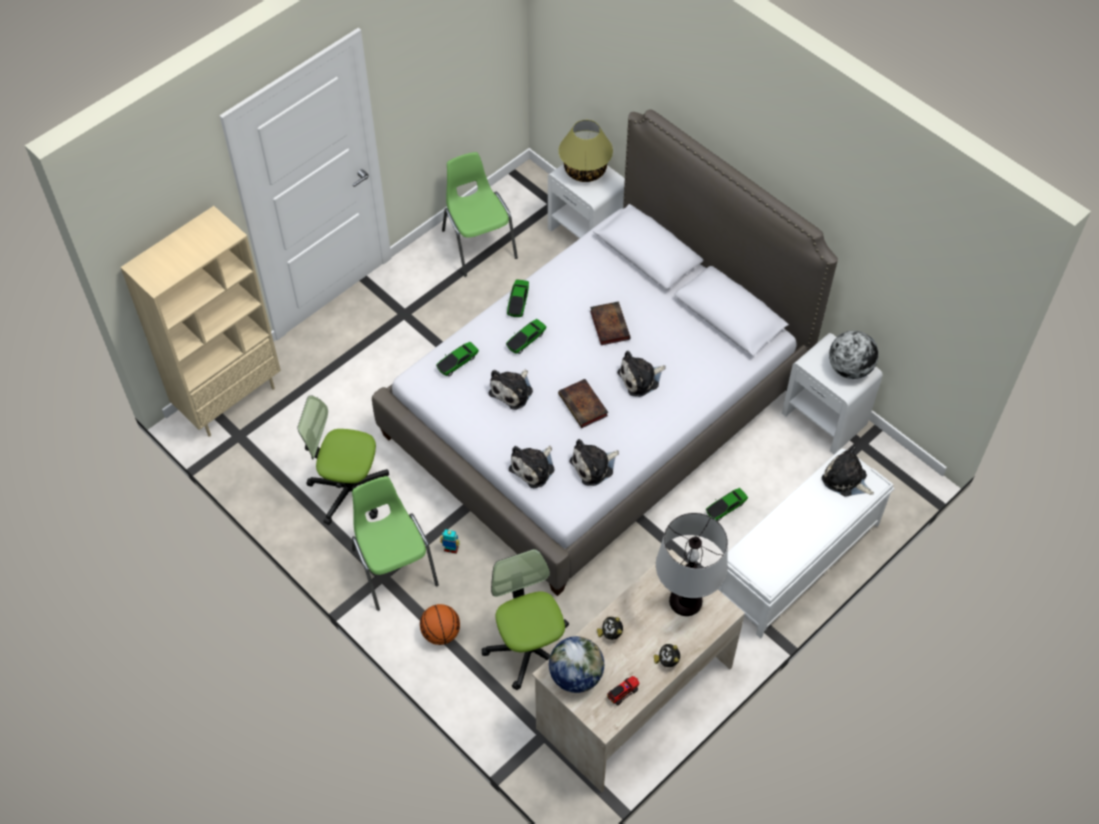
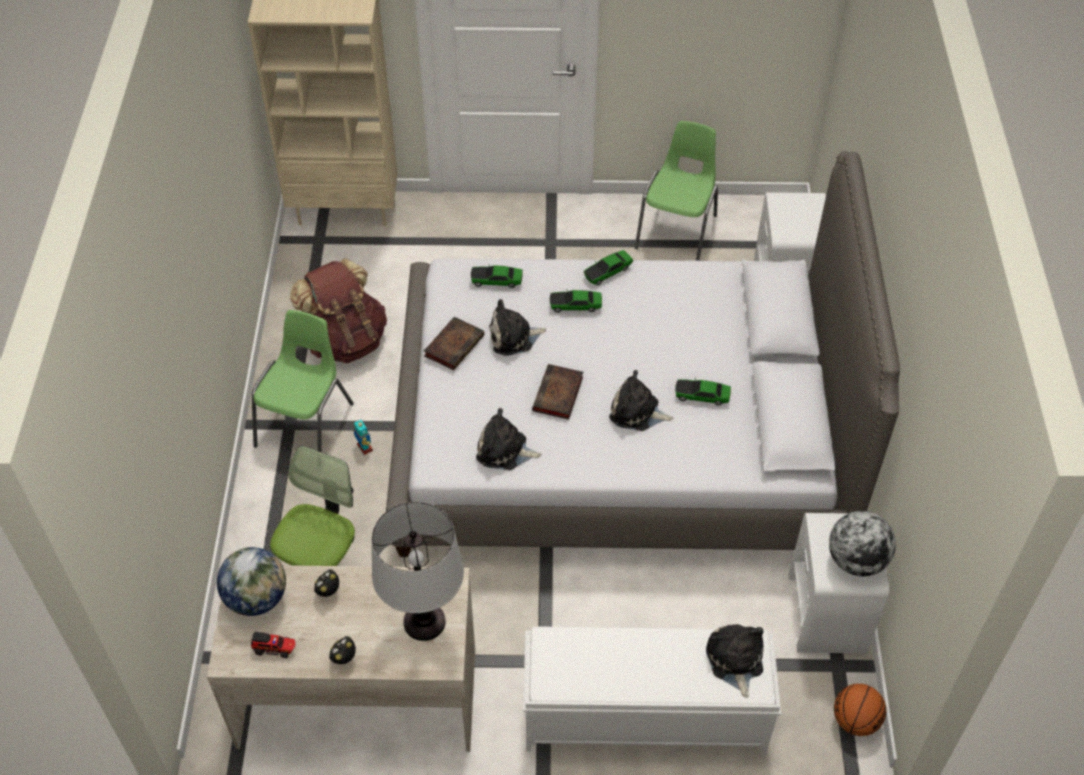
camera: 45 degrees right, 5 degrees down
(348, 490) = (345, 340): office chair -> brown backpack
(440, 633) = (276, 505): basketball -> basketball (855, 720)
(534, 468) = (453, 411): plush toy -> none
(585, 171) = (801, 210): table lamp -> none
(609, 324) = (664, 347): book -> book (454, 345)
(726, 507) = (634, 610): toy car -> toy car (702, 396)

